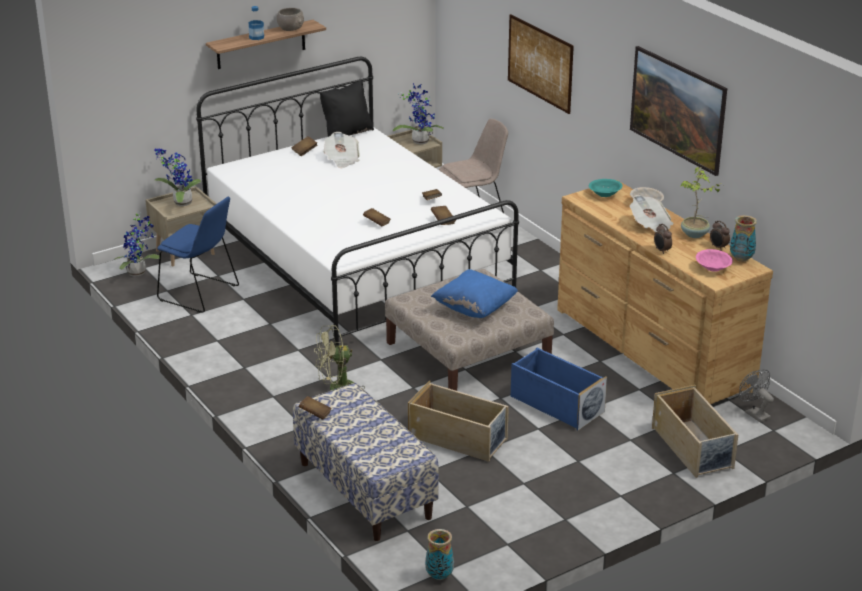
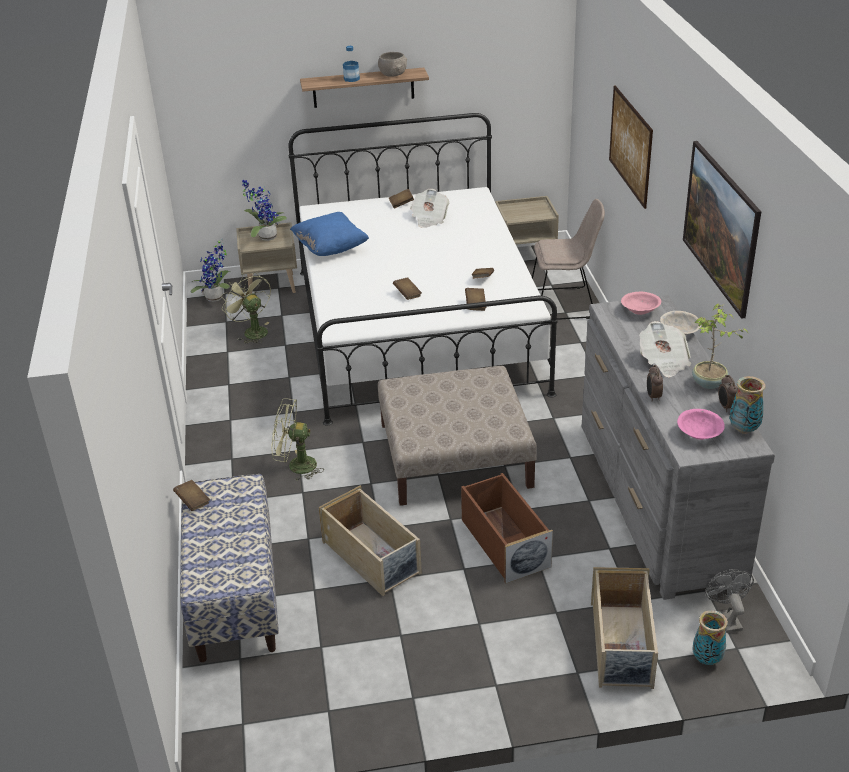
camera: 25 degrees right, 5 degrees up
(200, 294) = (252, 331): blue chair -> green fan
(346, 134) = (455, 192): black pillow -> none
(419, 140) = (539, 210): potted plant -> none
(439, 576) = (229, 729): vase -> vase (706, 659)
(474, 308) = (456, 412): blue pillow -> blue pillow (330, 248)
(556, 404) = (504, 543): blue storage box -> brown storage box
(605, 194) = (640, 311): turquoise bowl -> pink bowl
(652, 349) = (657, 500): brown dresser -> grey dresser

